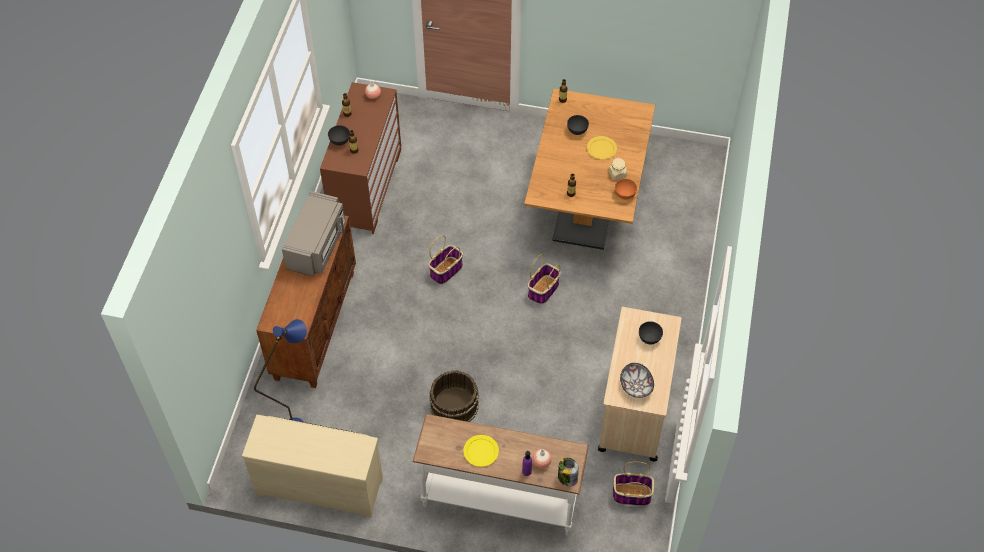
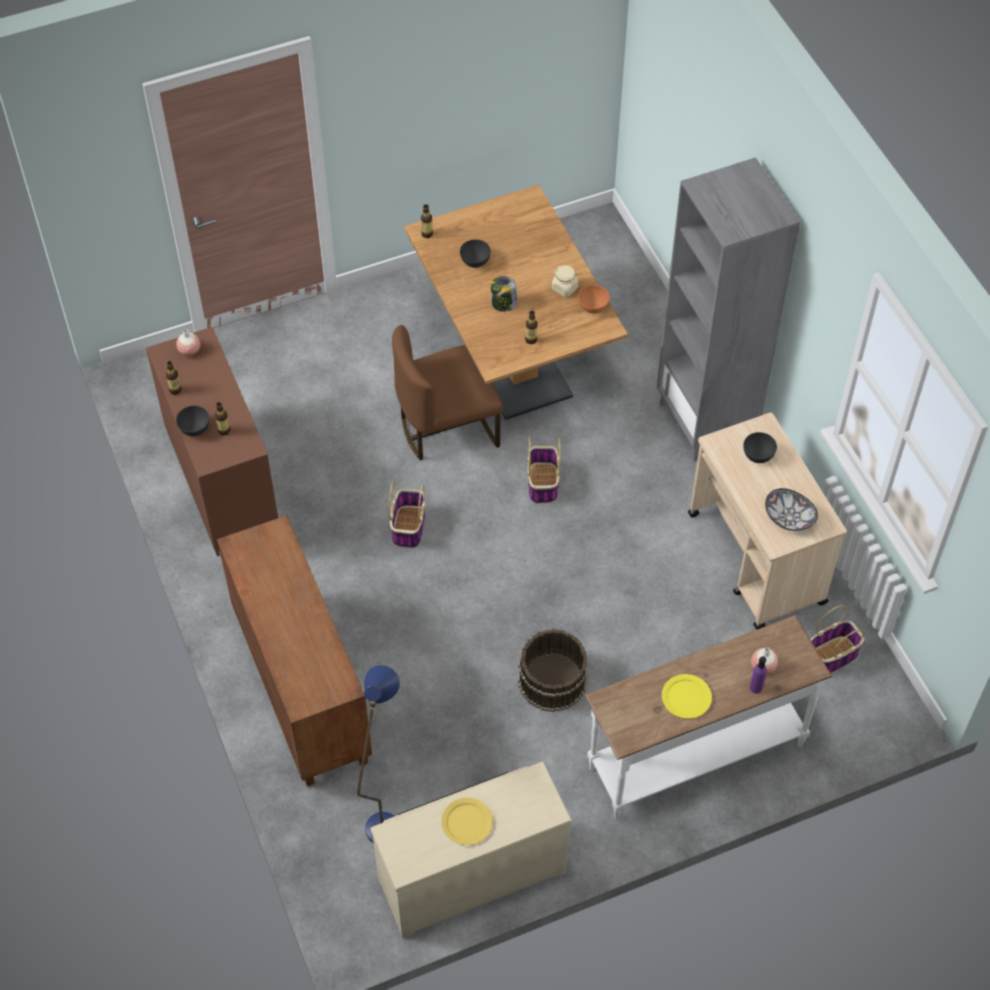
camera: 35 degrees left, 0 degrees up
(317, 246) = (279, 574): grey microwave -> none
(515, 226) = (447, 428): none -> brown chair
(567, 477) = (805, 666): jar -> jar (503, 304)
(601, 148) = (521, 268): yellow plate -> yellow plate (467, 822)
(673, 310) = (706, 422): none -> grey bookcase

